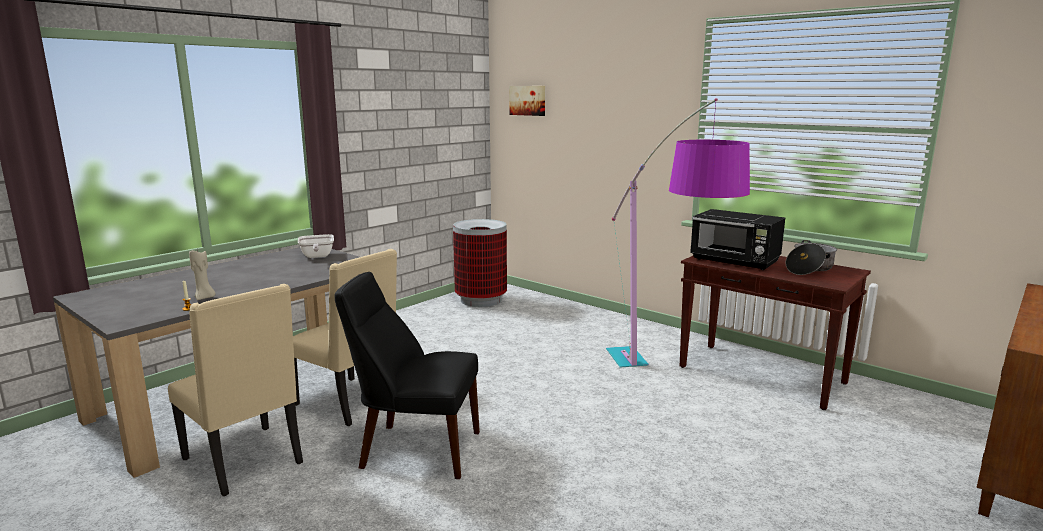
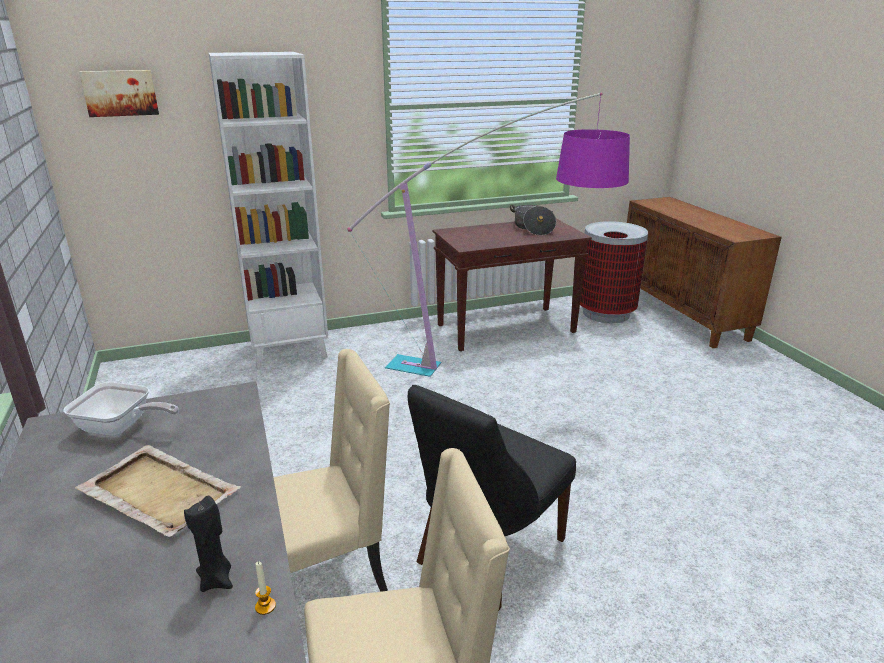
camera: 60 degrees left, 10 degrees up
(204, 298) = (216, 579): beige candle -> black candle
(266, 275) = (158, 492): none -> beige tray
(481, 300) = (153, 390): trash can -> trash can (605, 313)
(580, 313) = (289, 350): none -> white bookcase
(735, 261) = (487, 239): black microwave -> none

